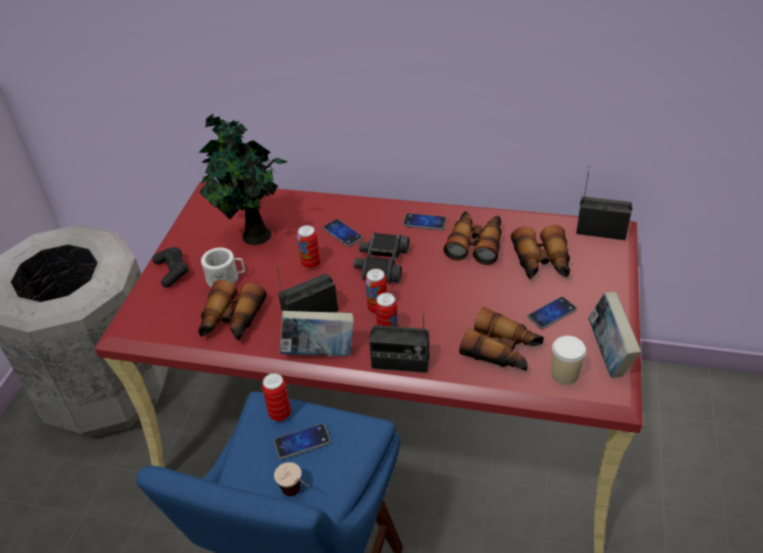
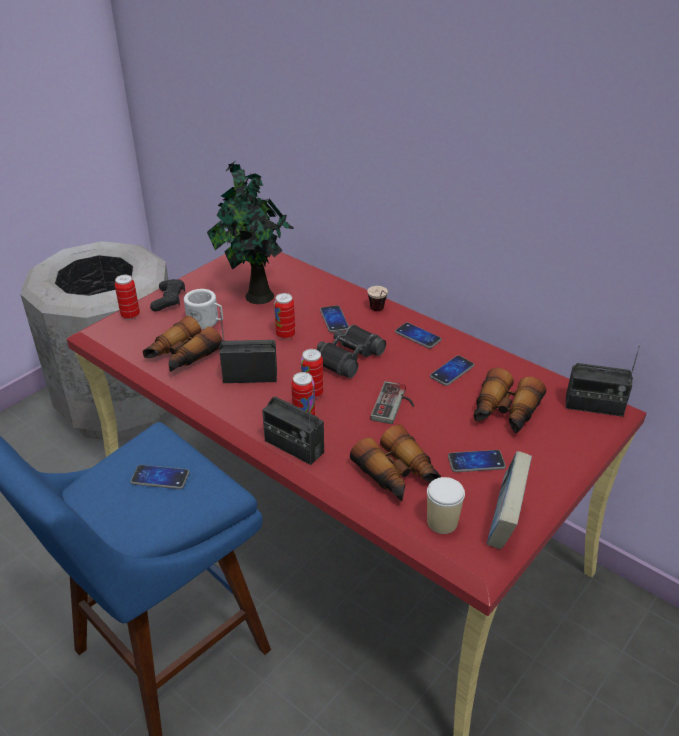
camera: 25 degrees right, 5 degrees down
(280, 413) = (162, 447): can -> can (130, 315)
(298, 495) = (121, 520): cup -> cup (379, 312)
(319, 353) = (231, 410): book -> none
(454, 291) = (395, 405): none -> game controller
(475, 243) = (452, 371): binoculars -> phone
(601, 231) = (594, 406): radio -> radio turned 150 degrees clockwise

